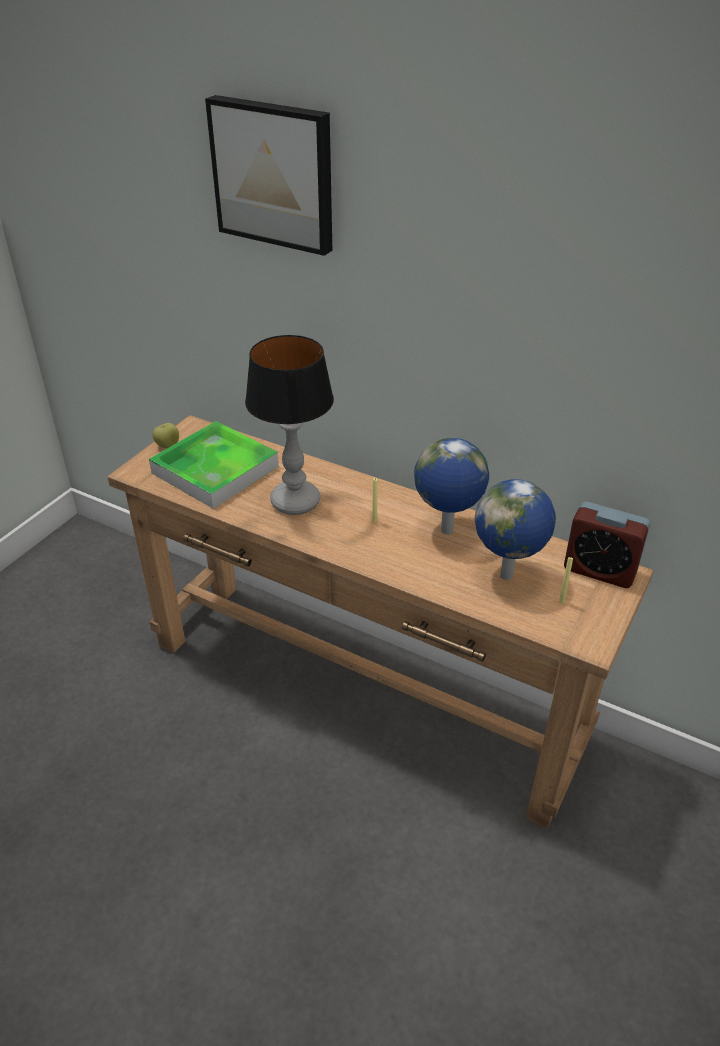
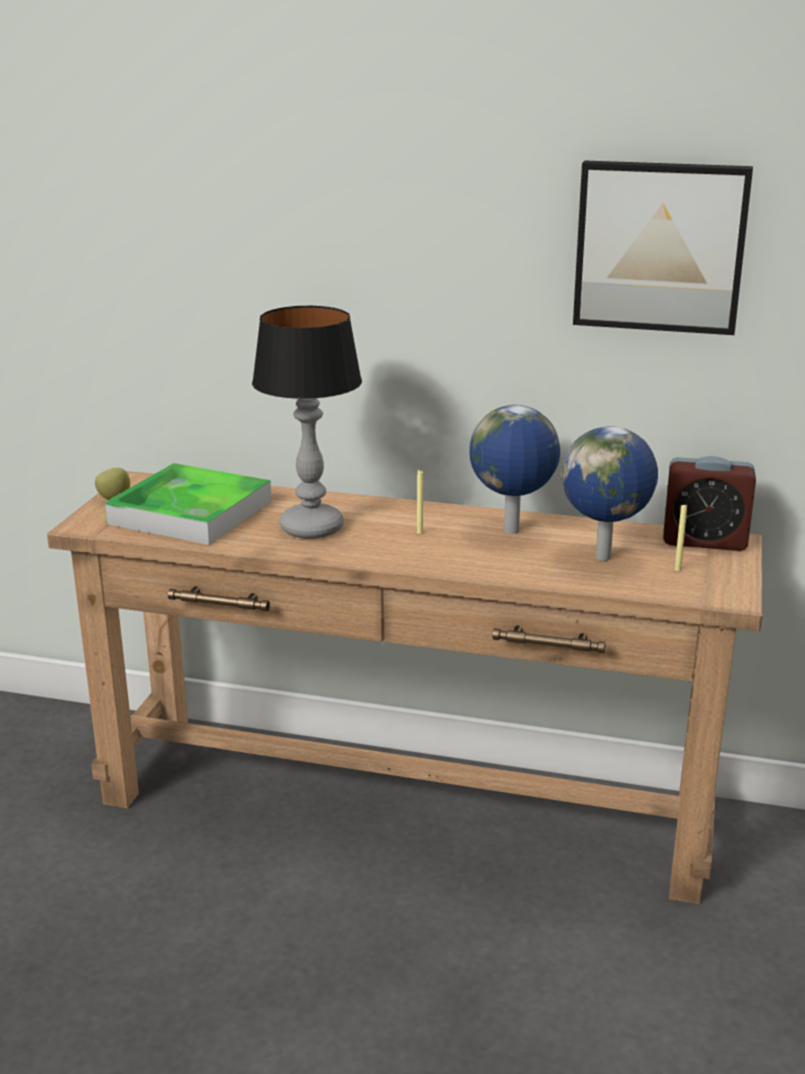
camera: 15 degrees left, 15 degrees down
(274, 174) = (257, 129): picture -> picture (660, 246)

